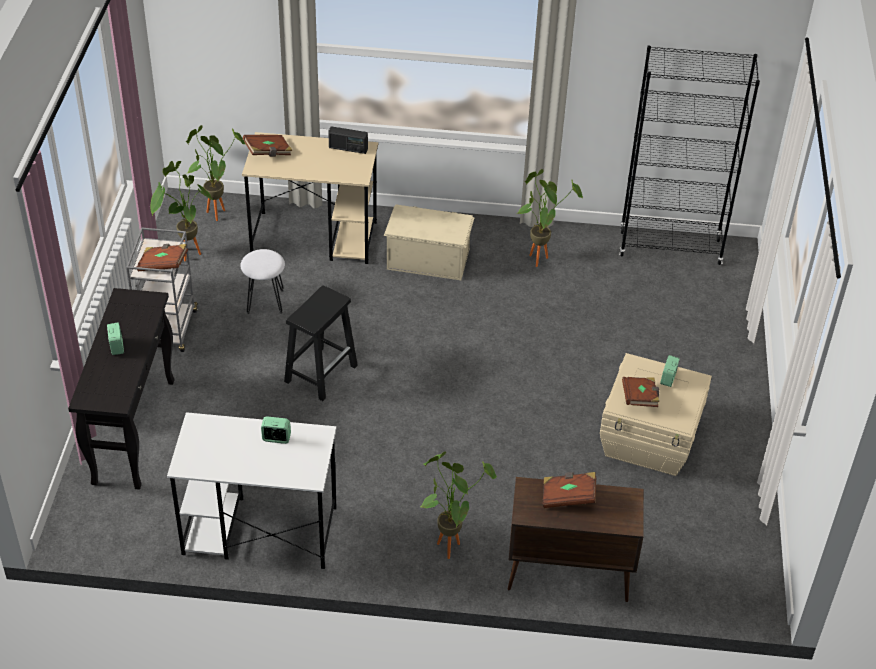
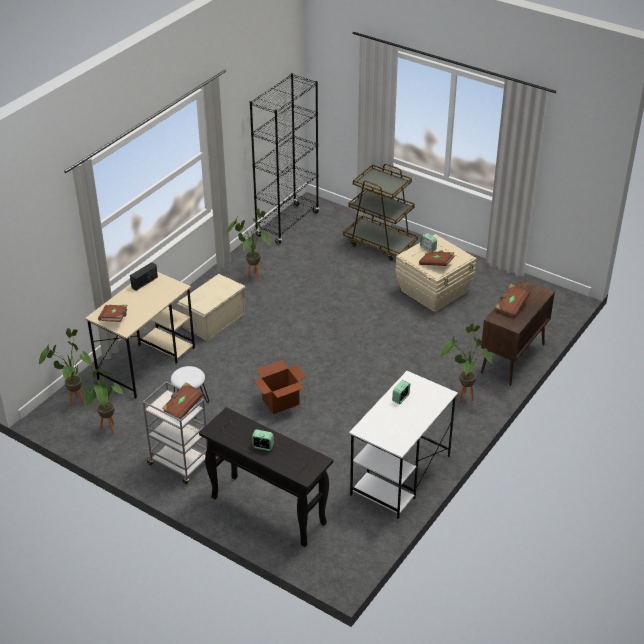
camera: 60 degrees left, 5 degrees down
(321, 373) = (280, 402): black stool -> cardboard box
(709, 349) = (380, 243): none -> brown cart

